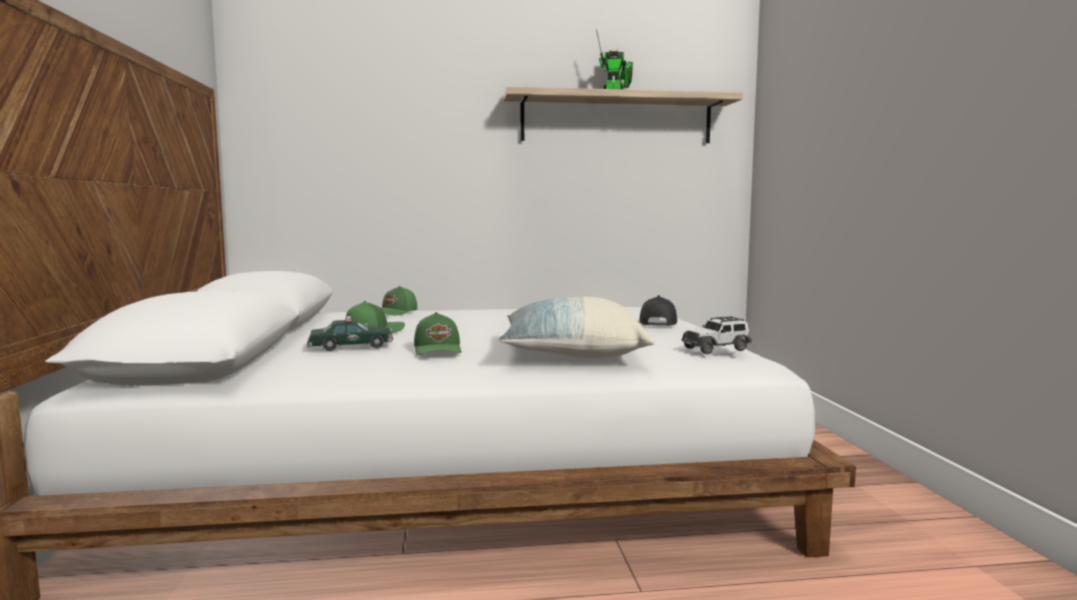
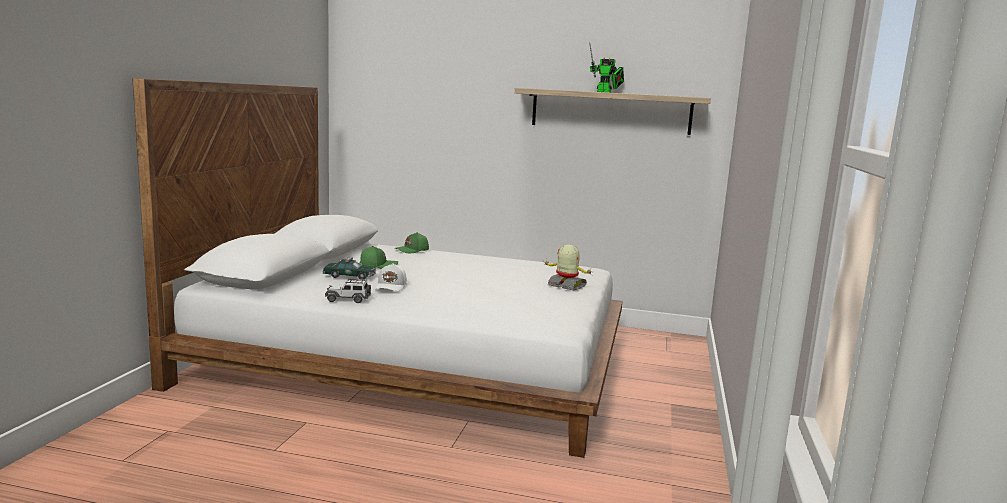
camera: 20 degrees right, 5 degrees up
(439, 349) = (391, 286): green cap -> white cap
(572, 354) = (461, 302): pillow -> none
(657, 323) = (566, 286): black cap -> toy robot
(716, 349) = (552, 313): toy car -> toy car (348, 299)

